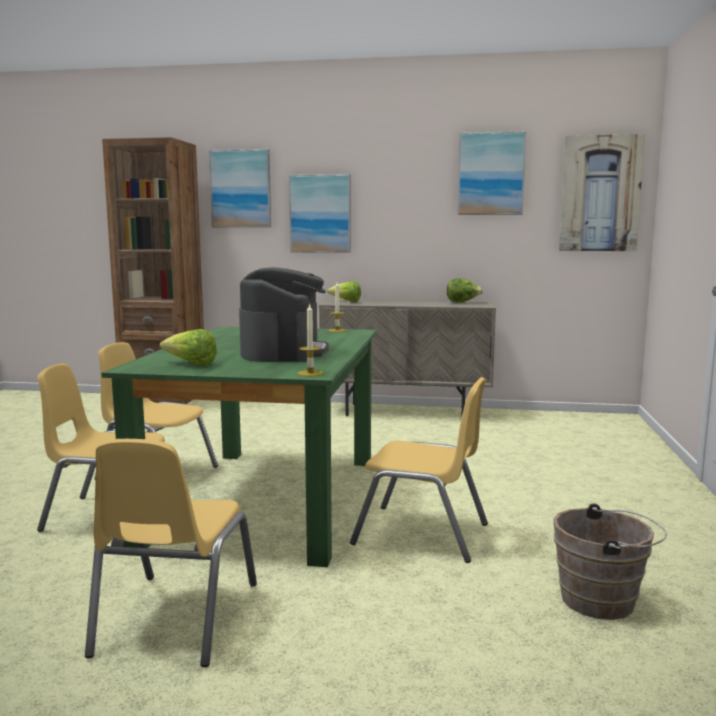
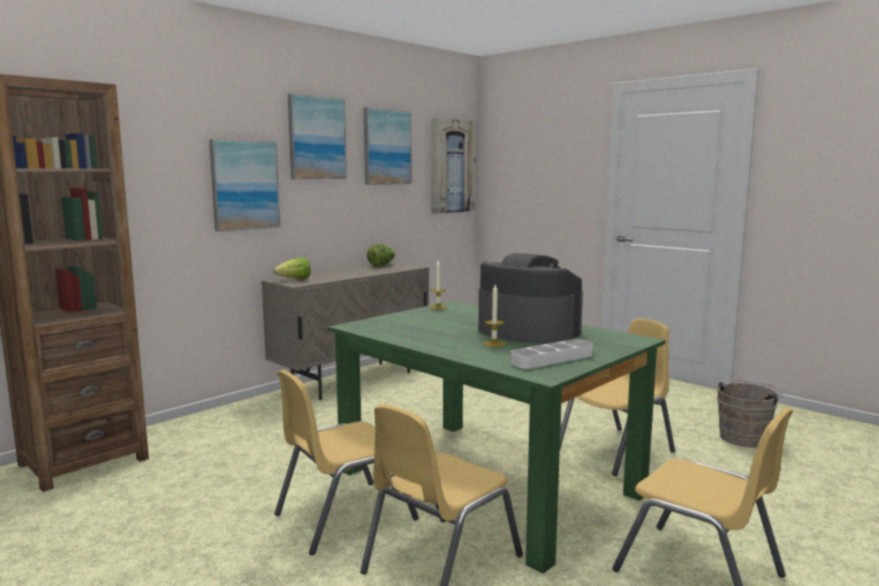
camera: 55 degrees left, 0 degrees up
(191, 364) = (552, 359): lettuce -> white tray
(241, 189) = (148, 154): picture -> picture (316, 138)
(310, 373) = (635, 339): candle -> candle (494, 344)

